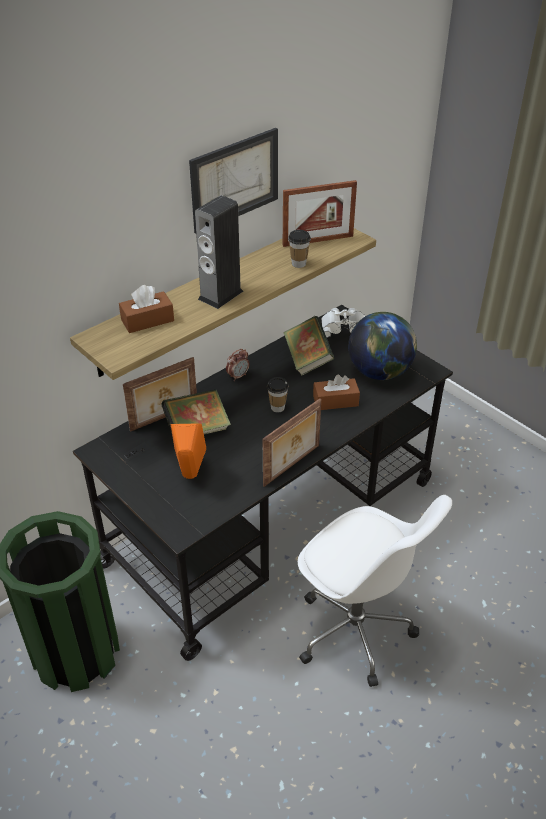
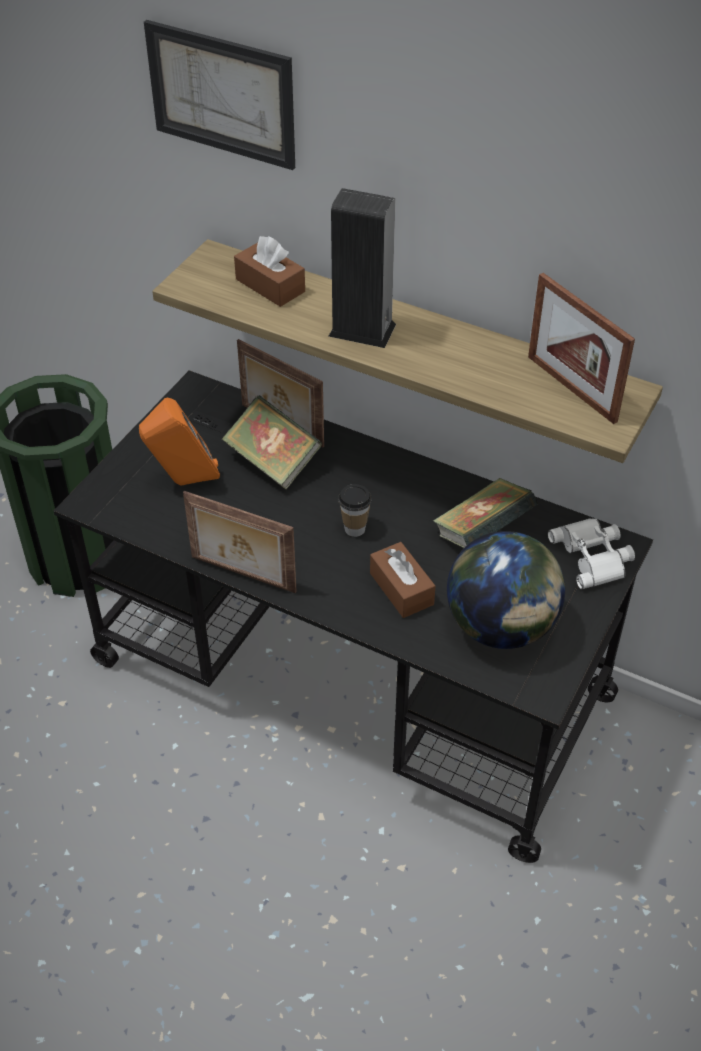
camera: 70 degrees right, 5 degrees up
(234, 180) = (474, 205): picture -> picture (222, 94)
(238, 376) = (401, 470): alarm clock -> none
(298, 264) = (490, 383): cup -> none
(357, 633) = (194, 833): white office chair -> none

